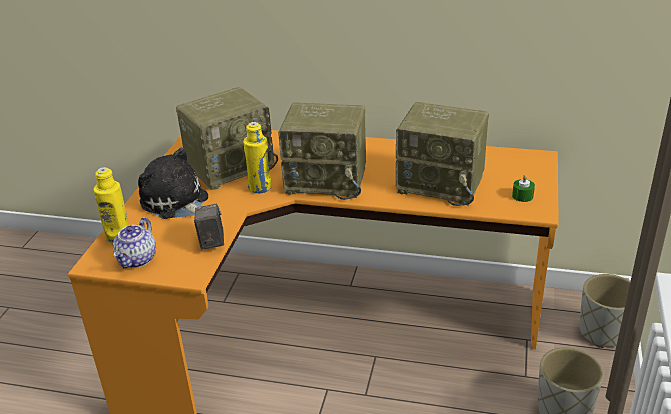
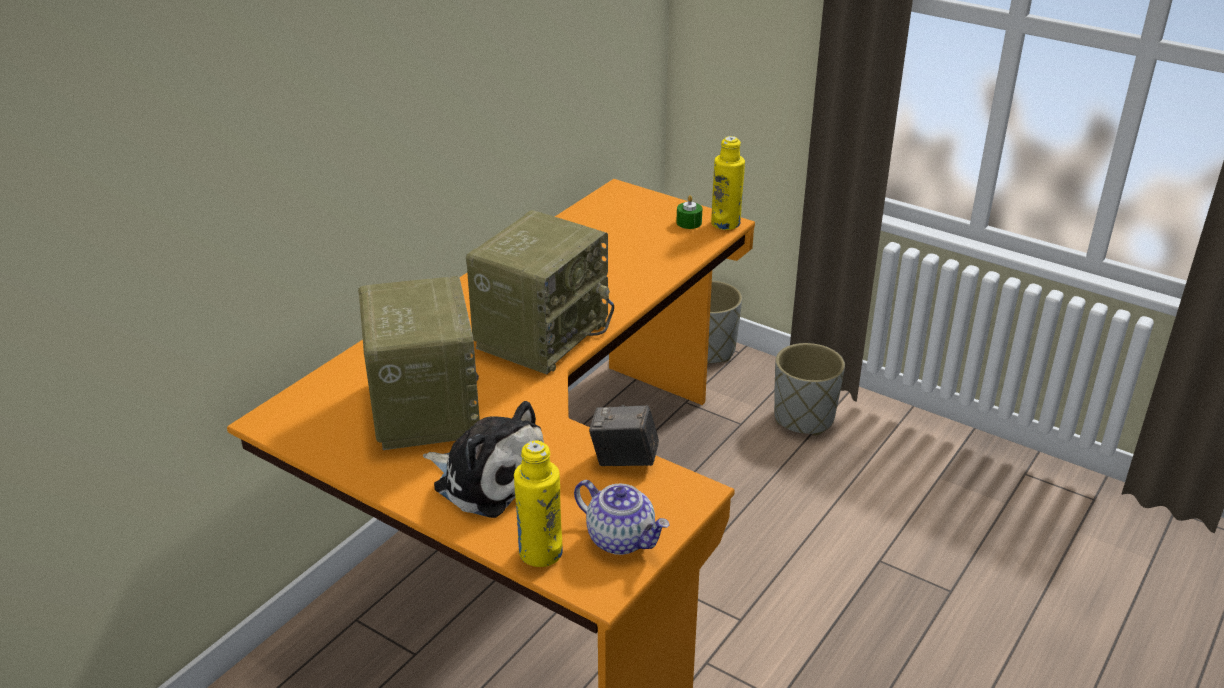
camera: 70 degrees left, 0 degrees up
(176, 203) = (487, 477): plush toy -> plush toy turned 120 degrees counterclockwise
(260, 187) = (512, 392): yellow bottle -> yellow bottle (725, 223)
(442, 183) = (622, 260): radio -> none

